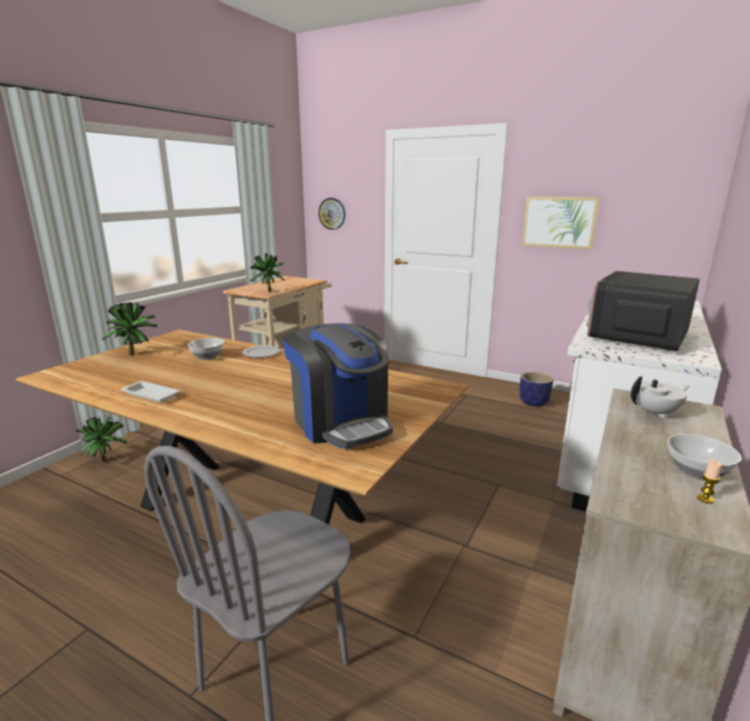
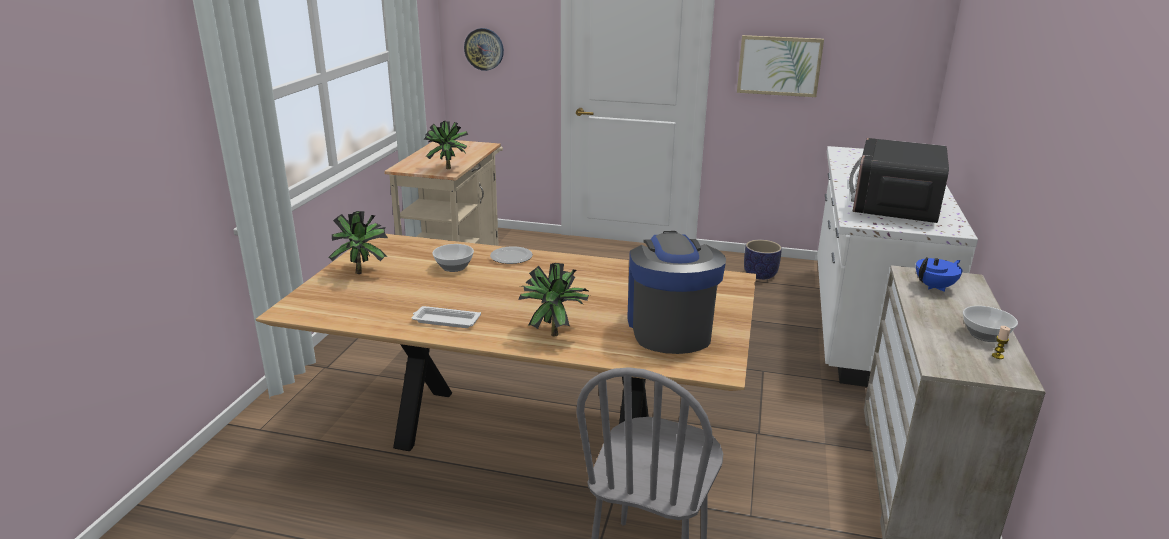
camera: 15 degrees left, 5 degrees up
(106, 459) = (301, 403): potted plant -> potted plant (553, 332)
(340, 422) = (669, 328): coffee machine -> coffee machine turned 135 degrees counterclockwise
(655, 413) = (935, 287): white teapot -> blue teapot

